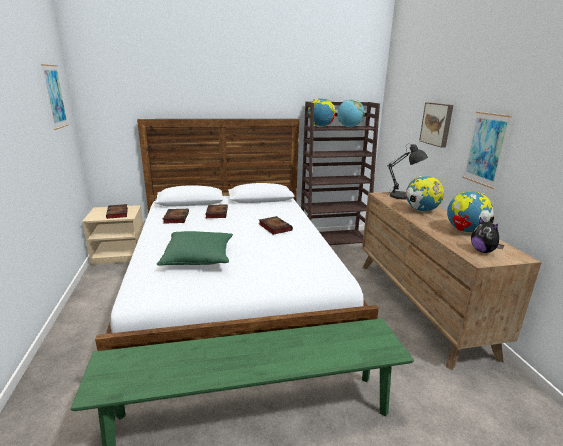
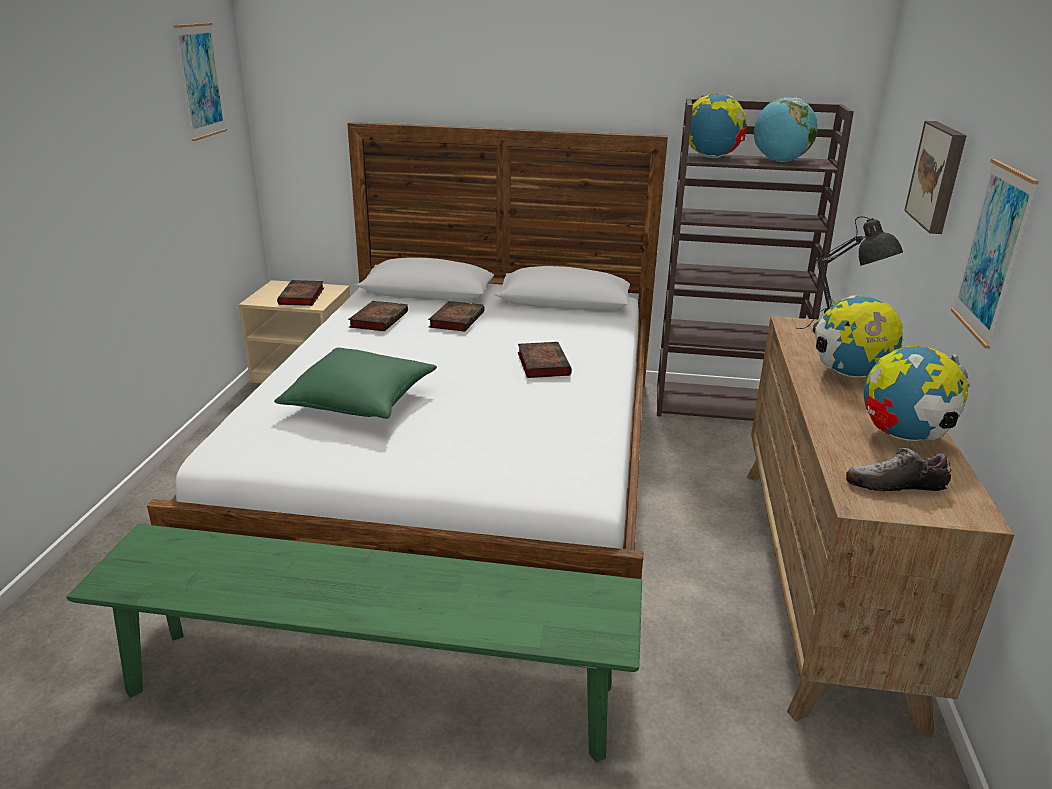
camera: 20 degrees right, 5 degrees up
(483, 251) = (894, 485): plush toy -> shoe

